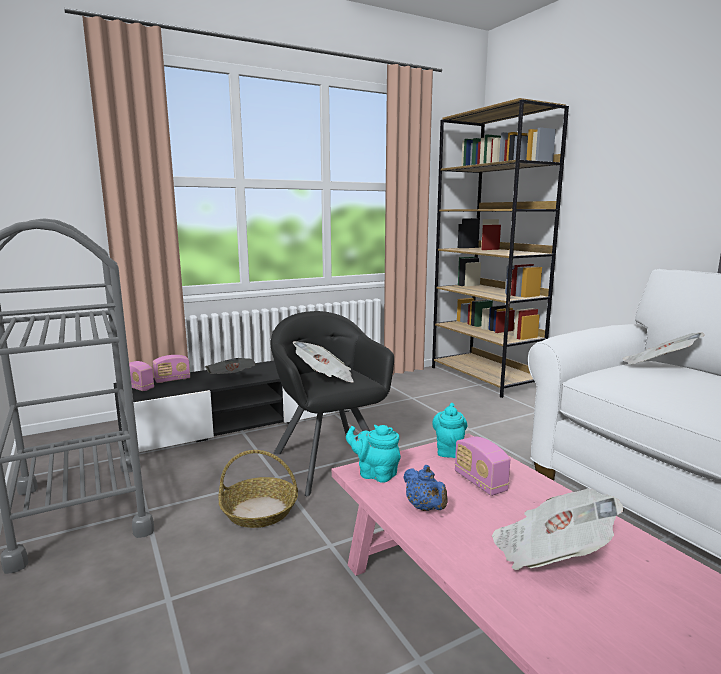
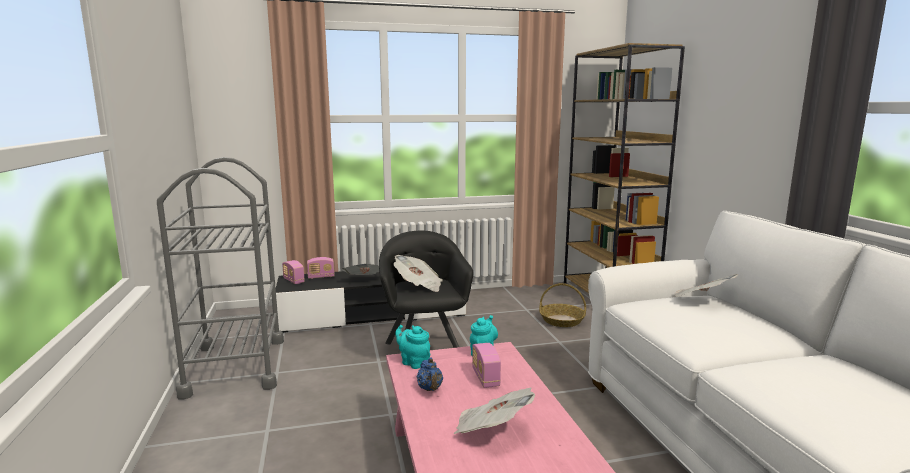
camera: 15 degrees right, 0 degrees up
(260, 511) = (353, 383): basket -> basket (562, 320)

